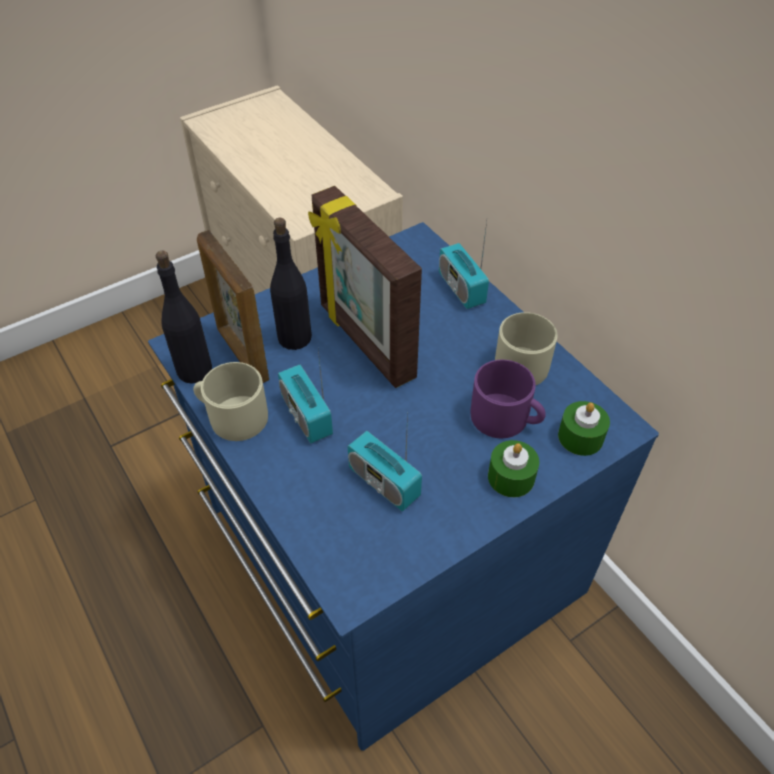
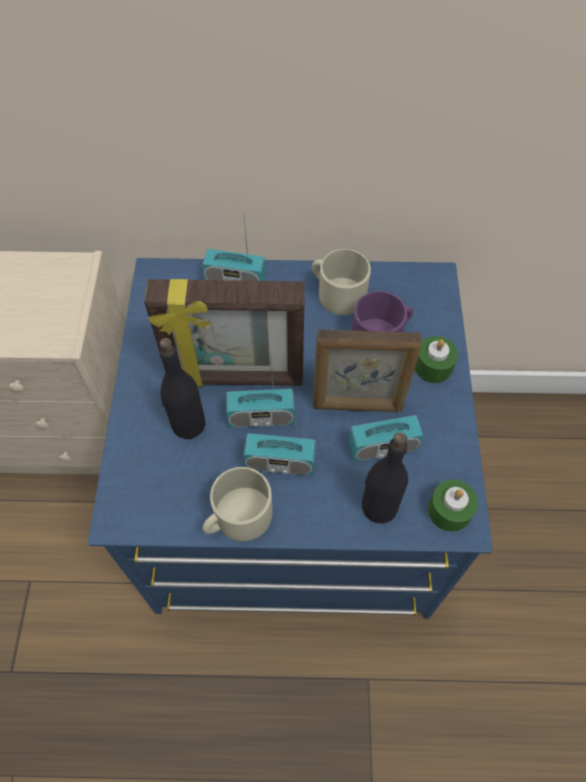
camera: 55 degrees left, 10 degrees up
(194, 370) = (160, 521): black bottle -> black bottle (379, 506)
(242, 354) = (173, 474): picture frame -> picture frame (357, 405)
(340, 379) = (261, 417): none -> radio
(580, 437) = (428, 305): green candle -> green candle (449, 510)

